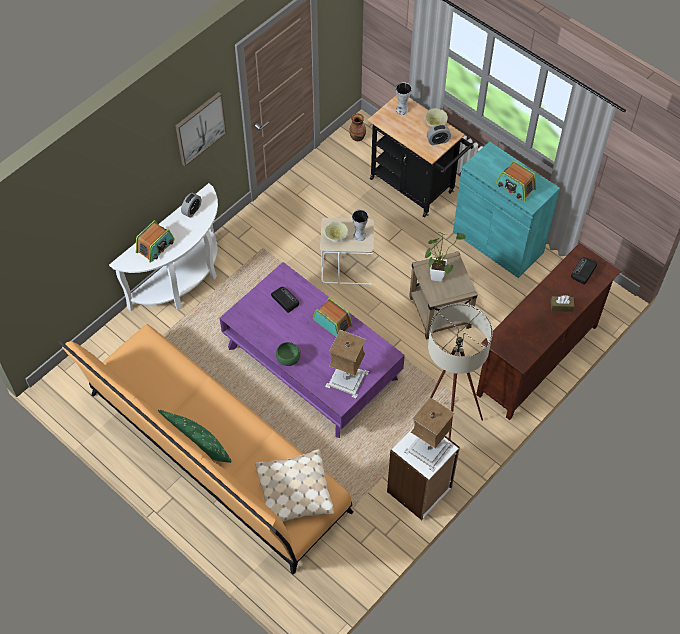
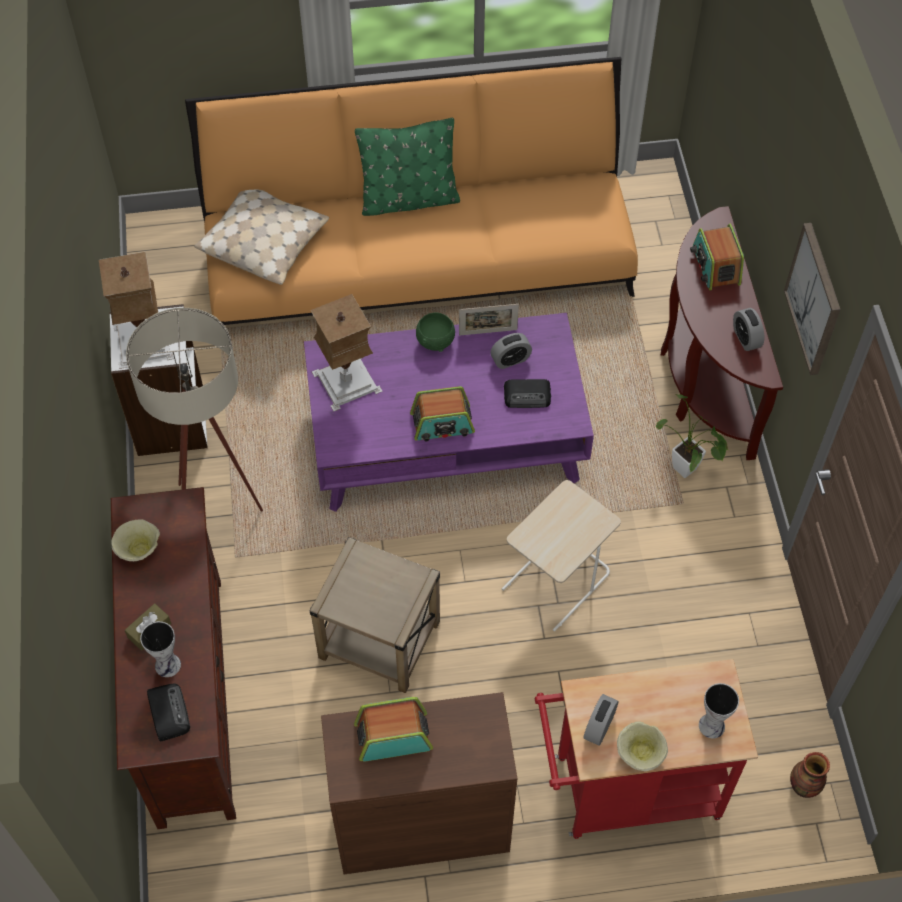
camera: 130 degrees right, 0 degrees up
(182, 281) = (703, 380): white console table -> brown console table
(262, 341) = (488, 332): none -> picture frame
(270, 321) = (510, 360): none -> alarm clock
(335, 237) = (572, 512): beige bowl -> beige bowl (139, 548)
(359, 235) = (548, 543): vase -> vase (169, 664)
(416, 188) = (626, 790): black cart -> red cart
(437, 274) = (390, 588): potted plant -> potted plant (688, 472)
(498, 242) = (421, 823): turquoise cabinet -> brown cabinet

